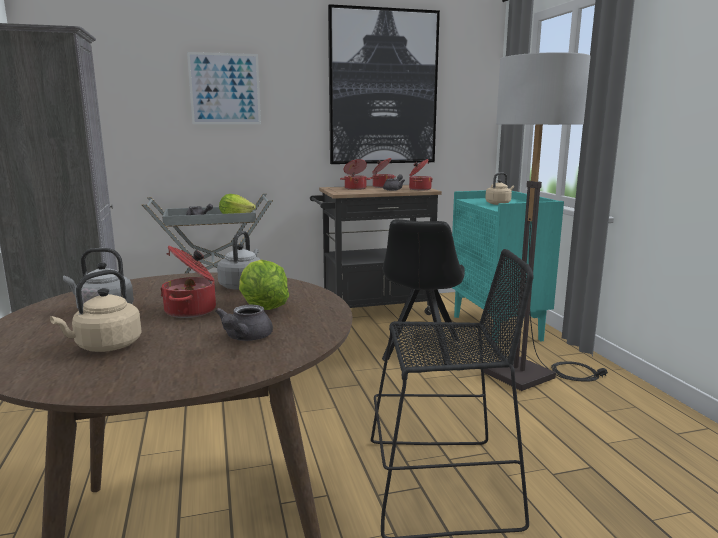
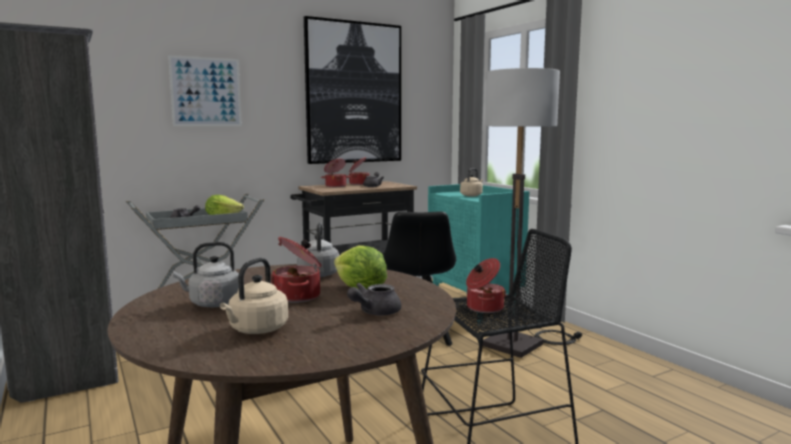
camera: 15 degrees left, 5 degrees down
(245, 338) = (374, 312): grey teapot -> grey teapot turned 45 degrees clockwise
(419, 189) = (395, 185): cooking pot -> cooking pot (483, 308)

